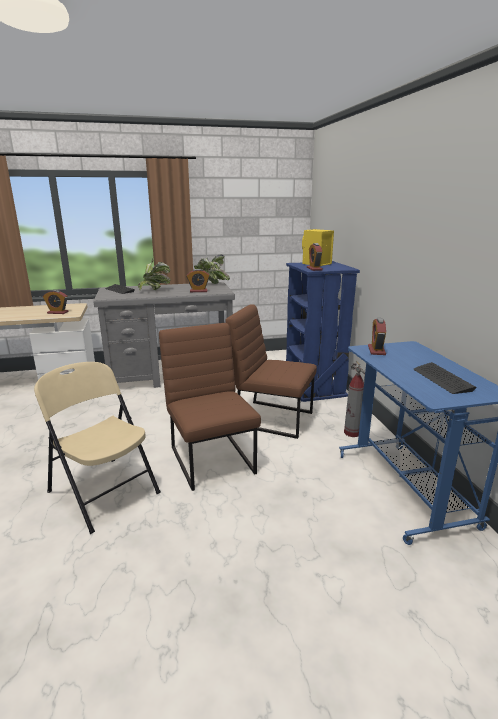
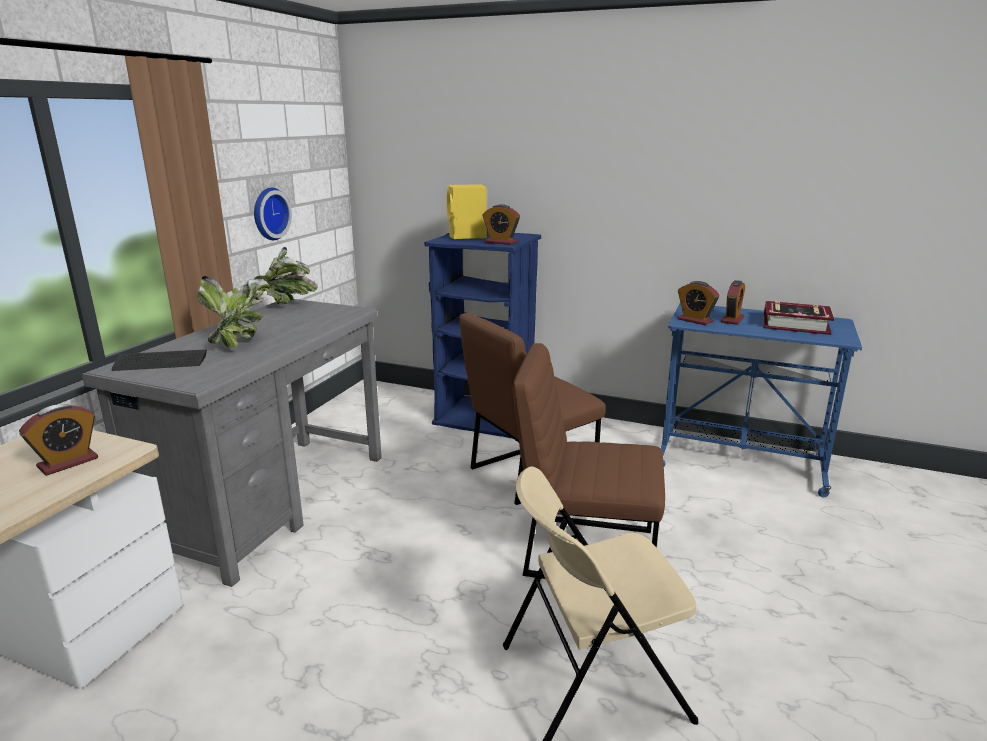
camera: 55 degrees left, 0 degrees up
(198, 291) = (313, 320): alarm clock -> alarm clock (732, 319)
(235, 237) = (268, 213): none -> wall clock
(352, 433) = (617, 441): fire extinguisher -> none
(442, 379) = (795, 325): keyboard -> book

